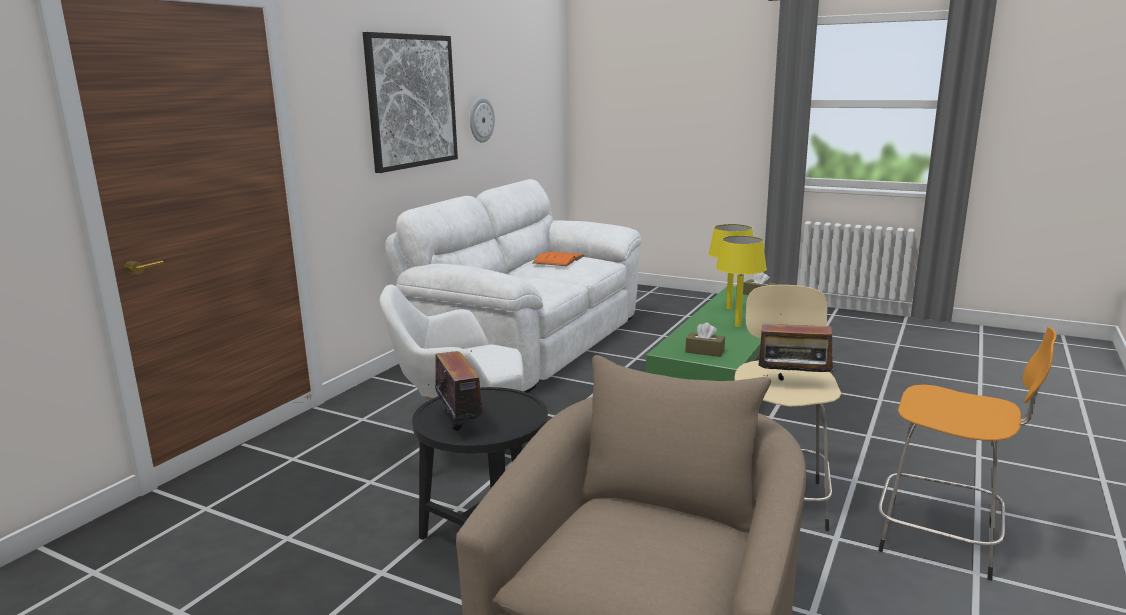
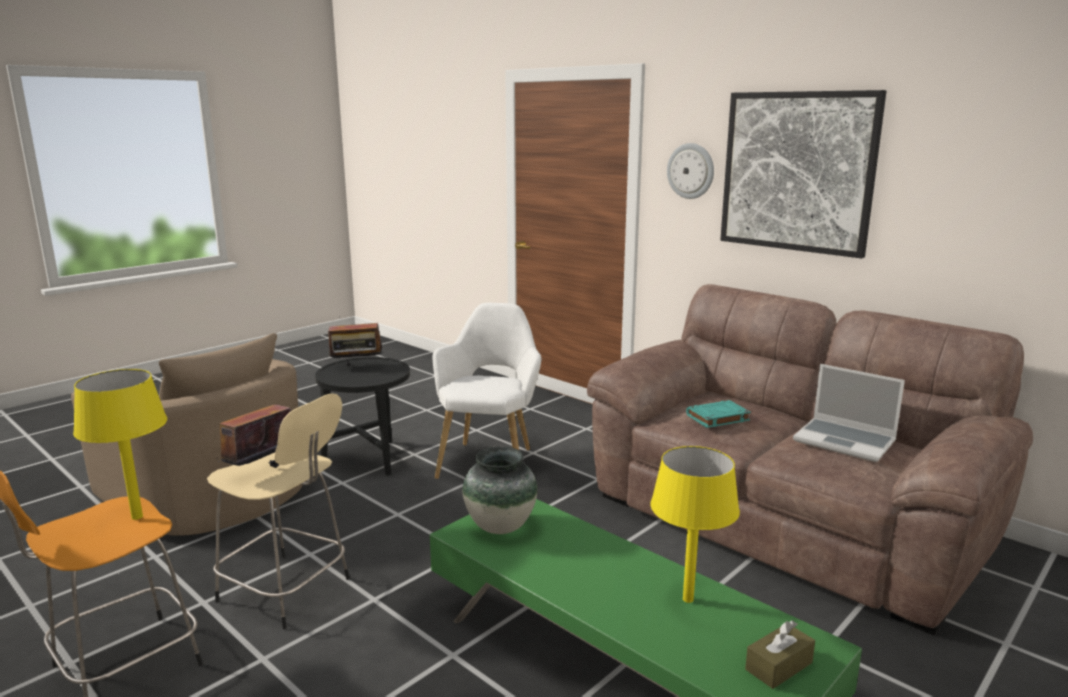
camera: 105 degrees right, 0 degrees up
(481, 120) = (951, 216): wall clock -> wall clock (691, 171)
(526, 342) = (786, 518): white sofa -> brown sofa
(535, 282) = (717, 418): none -> turquoise book
(559, 259) = (846, 441): orange book -> laptop
(705, 351) = (500, 526): brown tissue box -> vase
(737, 325) = (589, 580): yellow table lamp -> yellow table lamp (137, 517)

